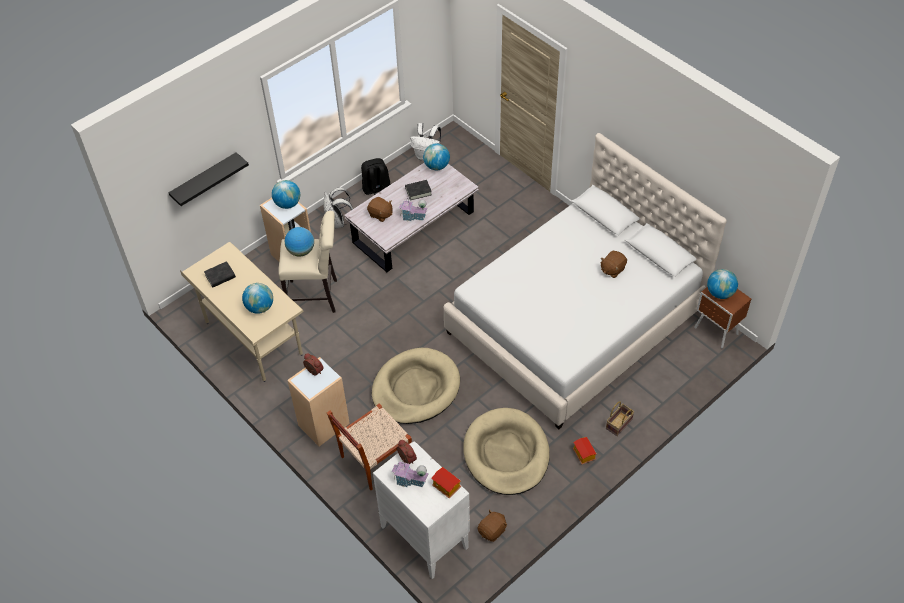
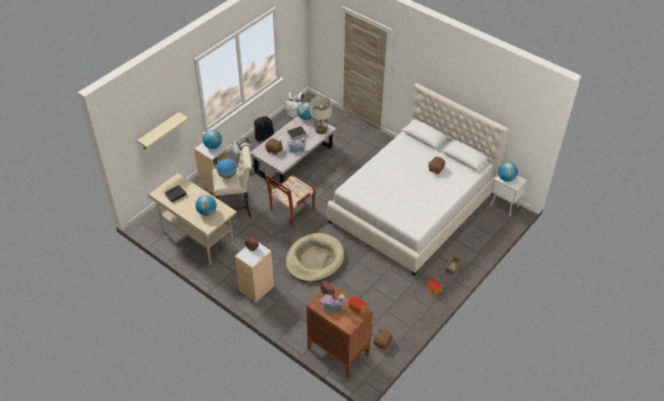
camera: 10 degrees left, 5 degrees down
(204, 180) = (159, 131): black shelf -> beige shelf
(374, 460) = (295, 307): chair -> chair (291, 210)
(425, 535) = (338, 351): white dresser -> brown dresser
(455, 188) = (321, 130): none -> table lamp
(506, 454) = (382, 294): beige dog bed -> none
(716, 332) = (504, 206): brown nightstand -> white nightstand

